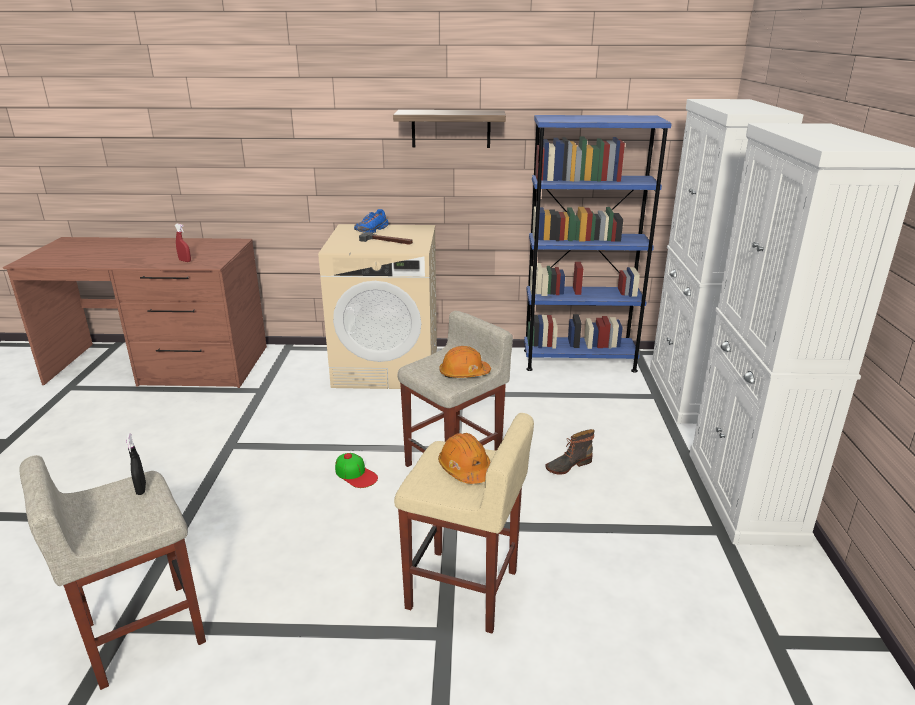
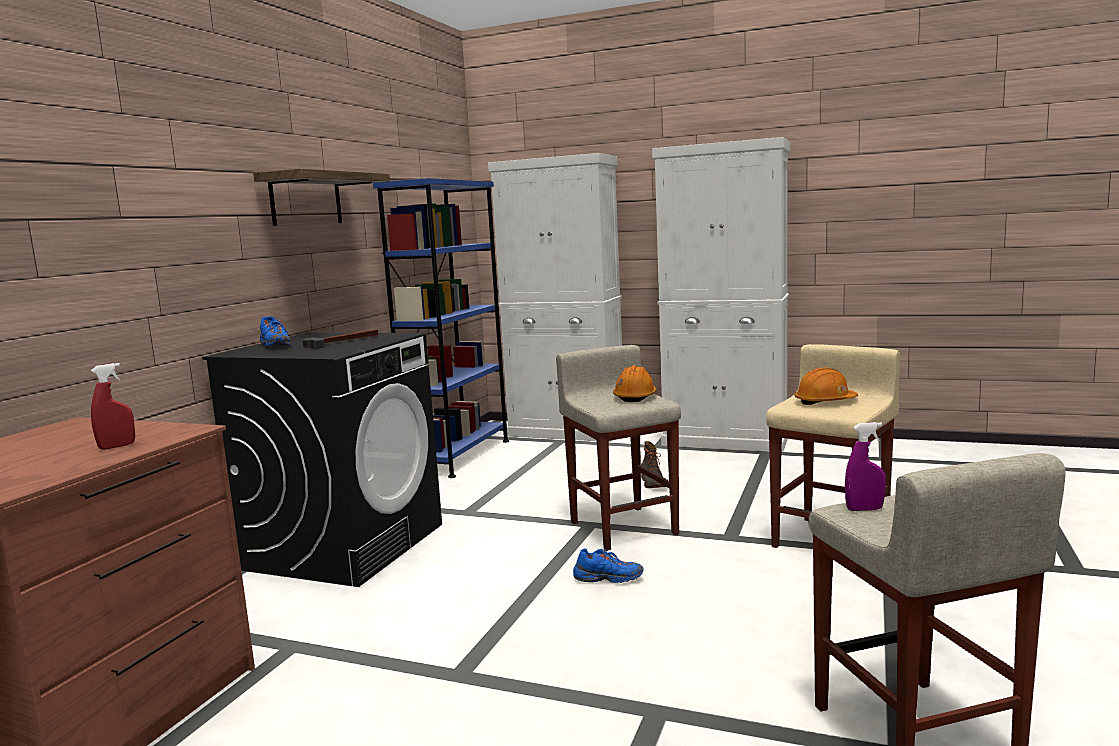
camera: 70 degrees left, 15 degrees down
(141, 489) = (864, 509): black spray bottle -> purple spray bottle
(356, 474) = (608, 579): cap -> blue shoe
(387, 367) = (345, 545): beige washing machine -> black washing machine

